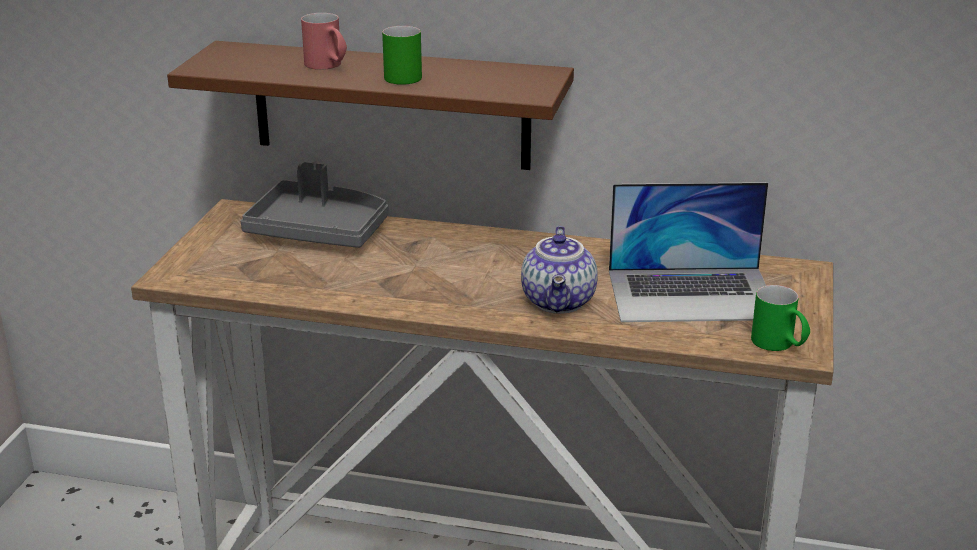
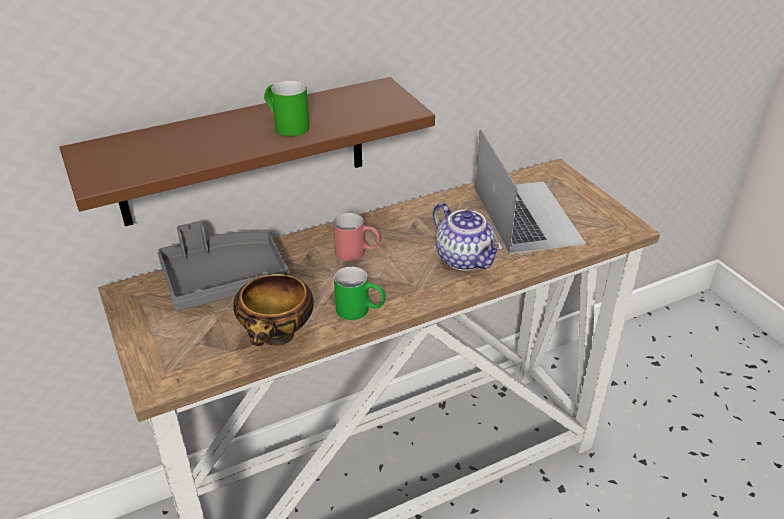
camera: 40 degrees left, 10 degrees up
(298, 287) = (278, 338): none -> bowl
(328, 66) = (212, 138): red mug -> red mug (357, 253)
(692, 294) = (526, 215): laptop -> laptop turned 60 degrees counterclockwise
(779, 345) = (615, 229): green mug -> green mug (360, 311)

